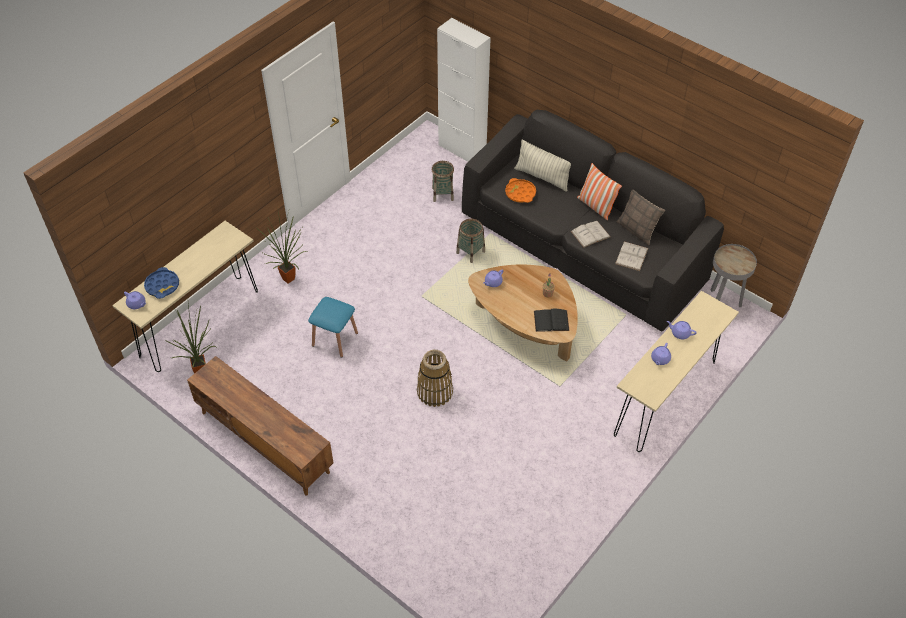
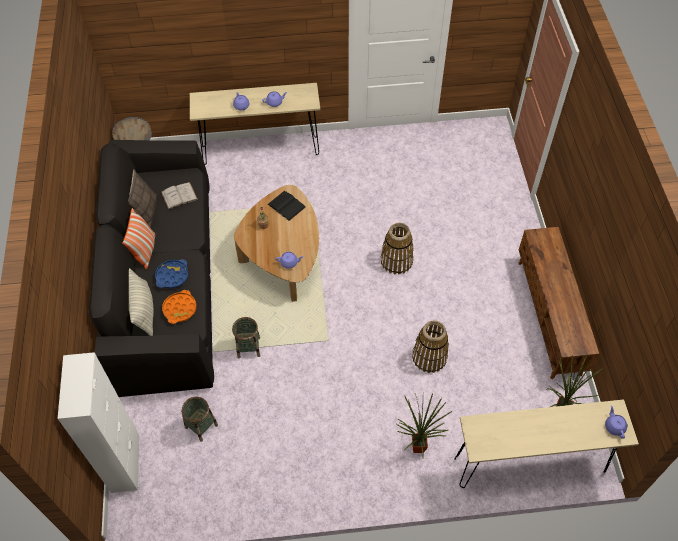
camera: 135 degrees left, 5 degrees up
(162, 285) = (579, 429): blue tray -> blue tray (172, 276)
(335, 339) = (429, 357): blue stool -> basket
(590, 234) = (181, 233): white book -> none

